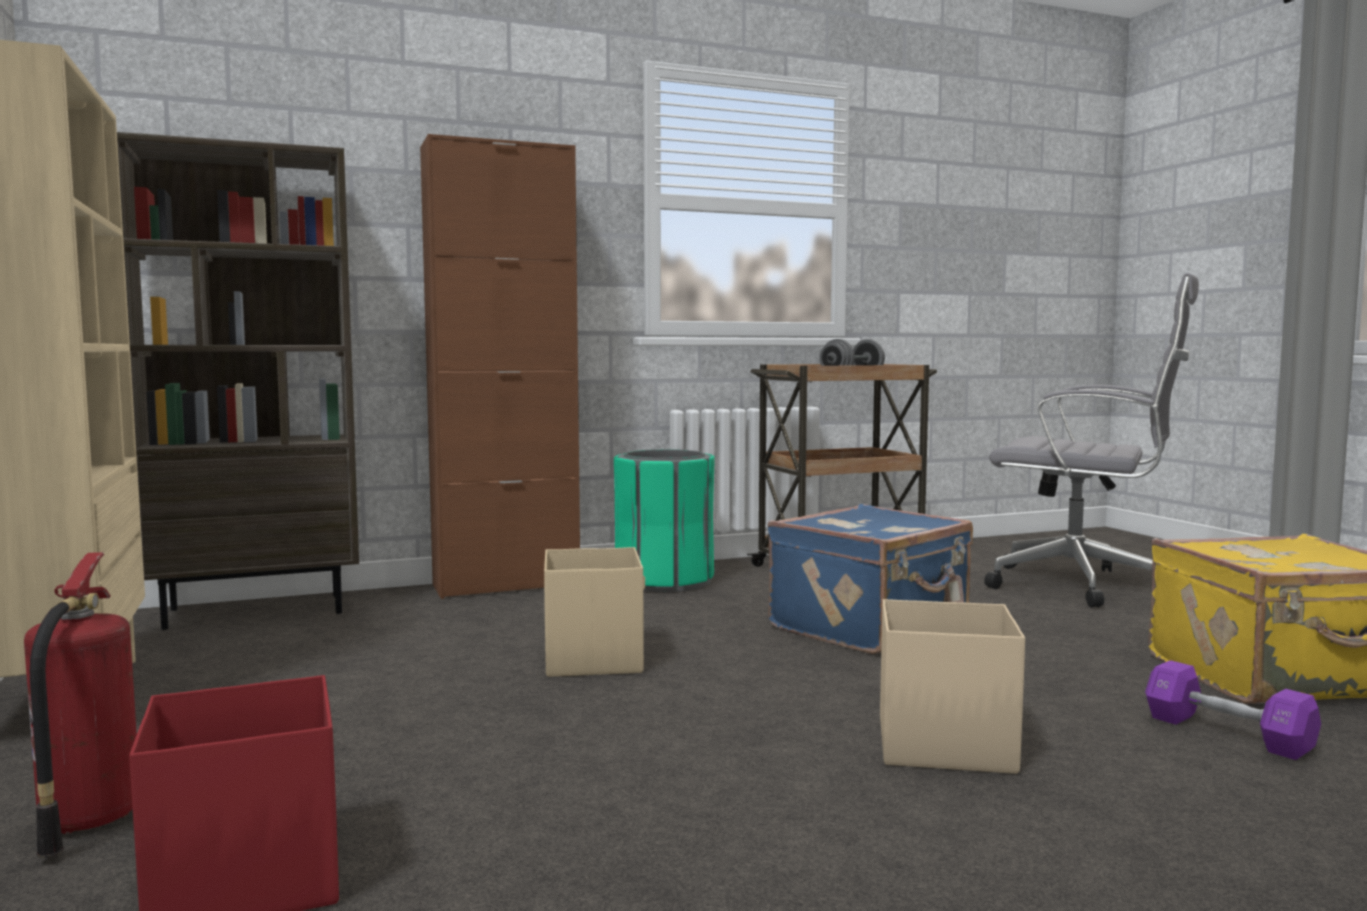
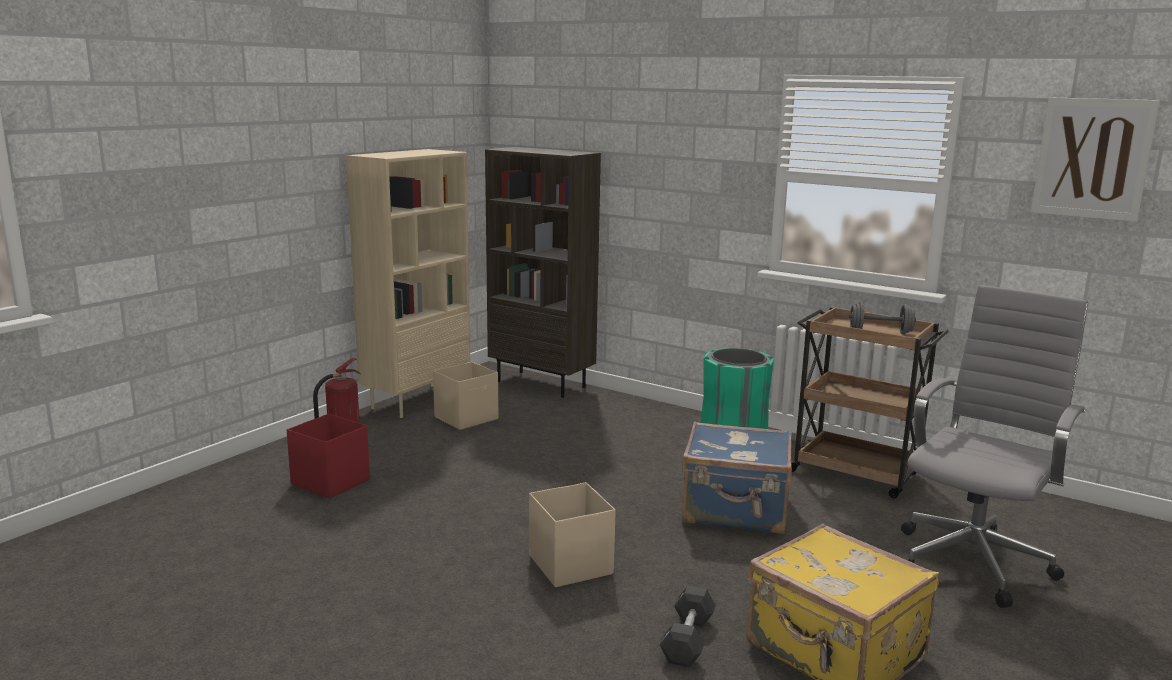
camera: 55 degrees right, 10 degrees up
(506, 585) = (658, 409): brown cabinet -> none
(594, 658) = (578, 463): beige storage box -> beige storage box (467, 418)
(963, 177) = (1092, 158): none -> picture
(1083, 586) = (974, 560): grey office chair -> grey office chair turned 135 degrees counterclockwise
(1227, 733) = (687, 639): purple dumbbell -> black dumbbell

